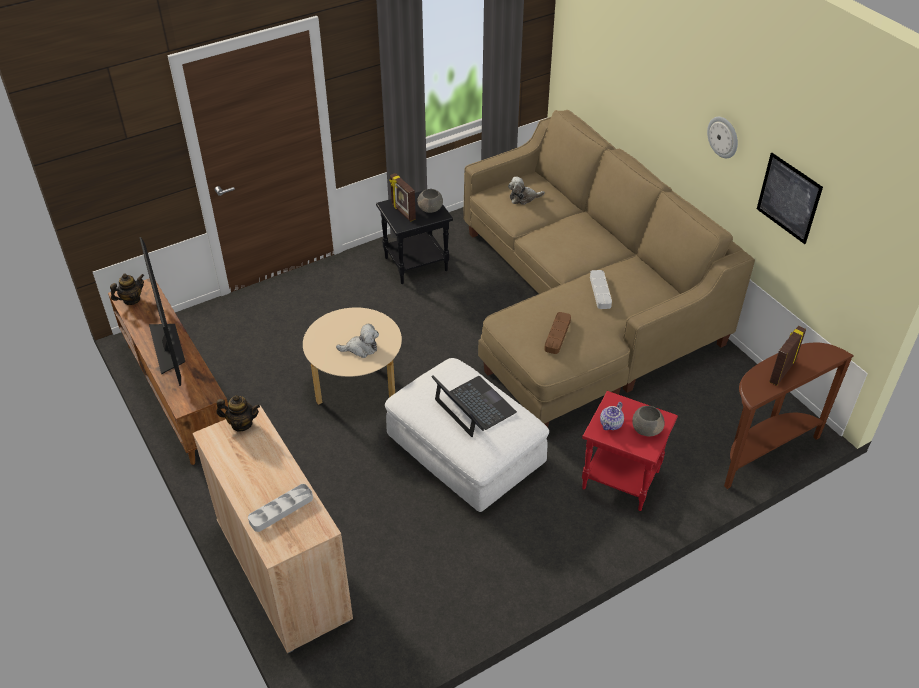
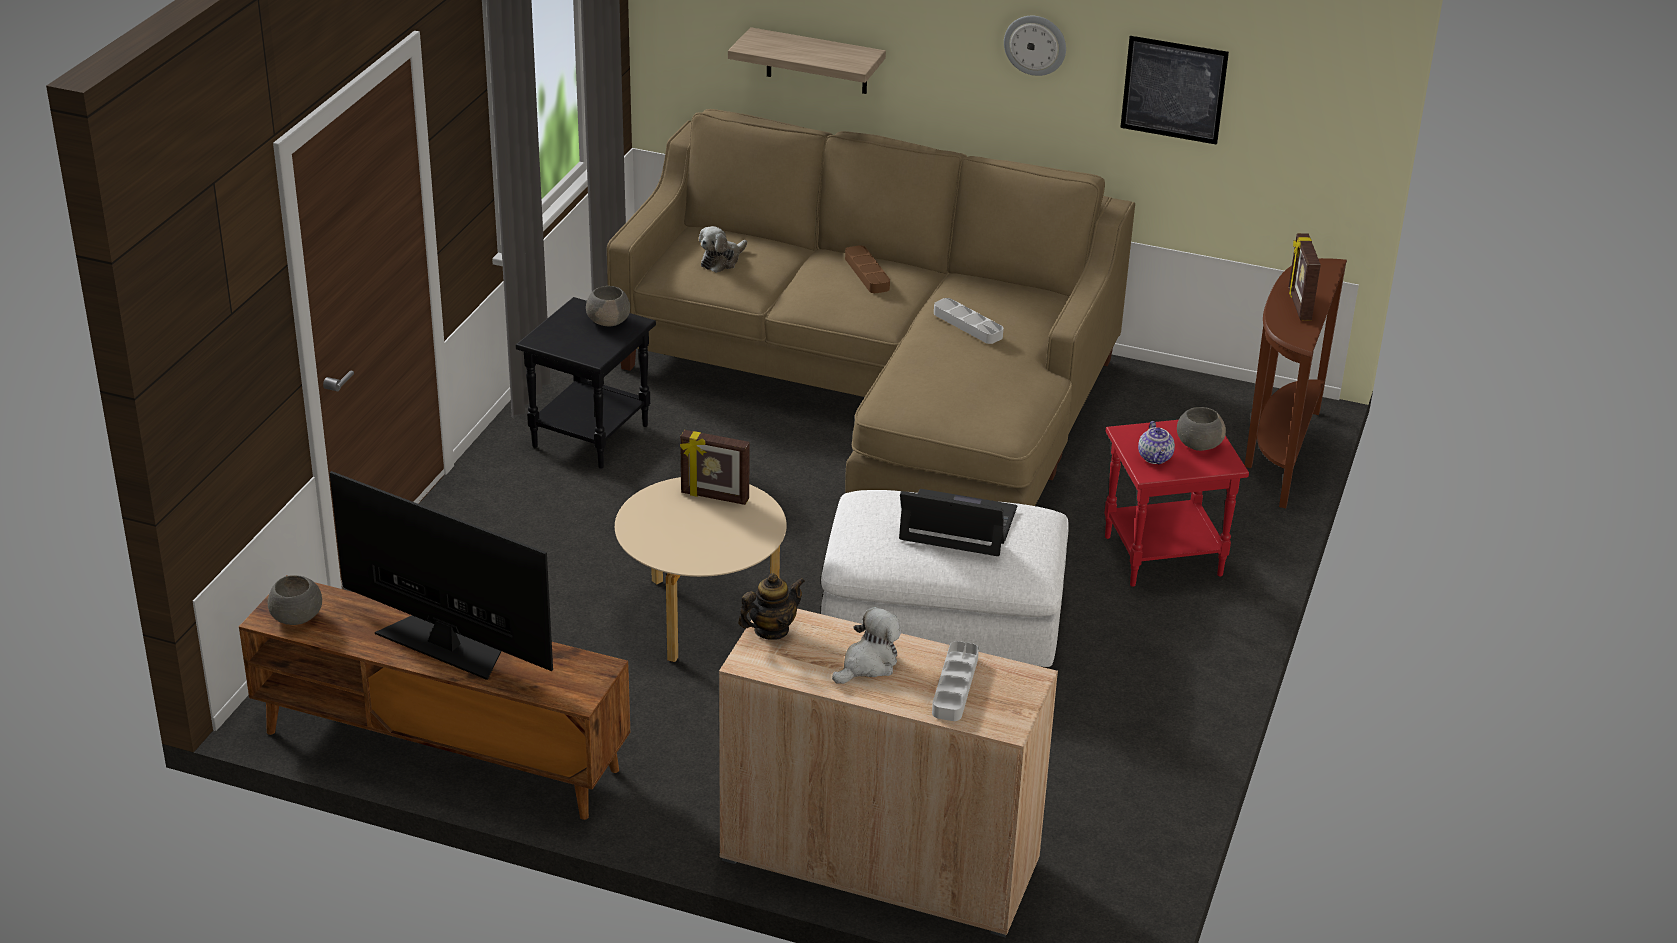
camera: 40 degrees left, 10 degrees down
(131, 300) = (296, 617): teapot -> grey bowl
(361, 348) = (726, 527): plush toy -> plush toy (868, 664)
(403, 212) = (574, 340): picture frame -> picture frame (714, 497)
(557, 335) = (979, 392): brown tray -> brown tray (867, 273)
(623, 102) = (817, 61): none -> shelf

